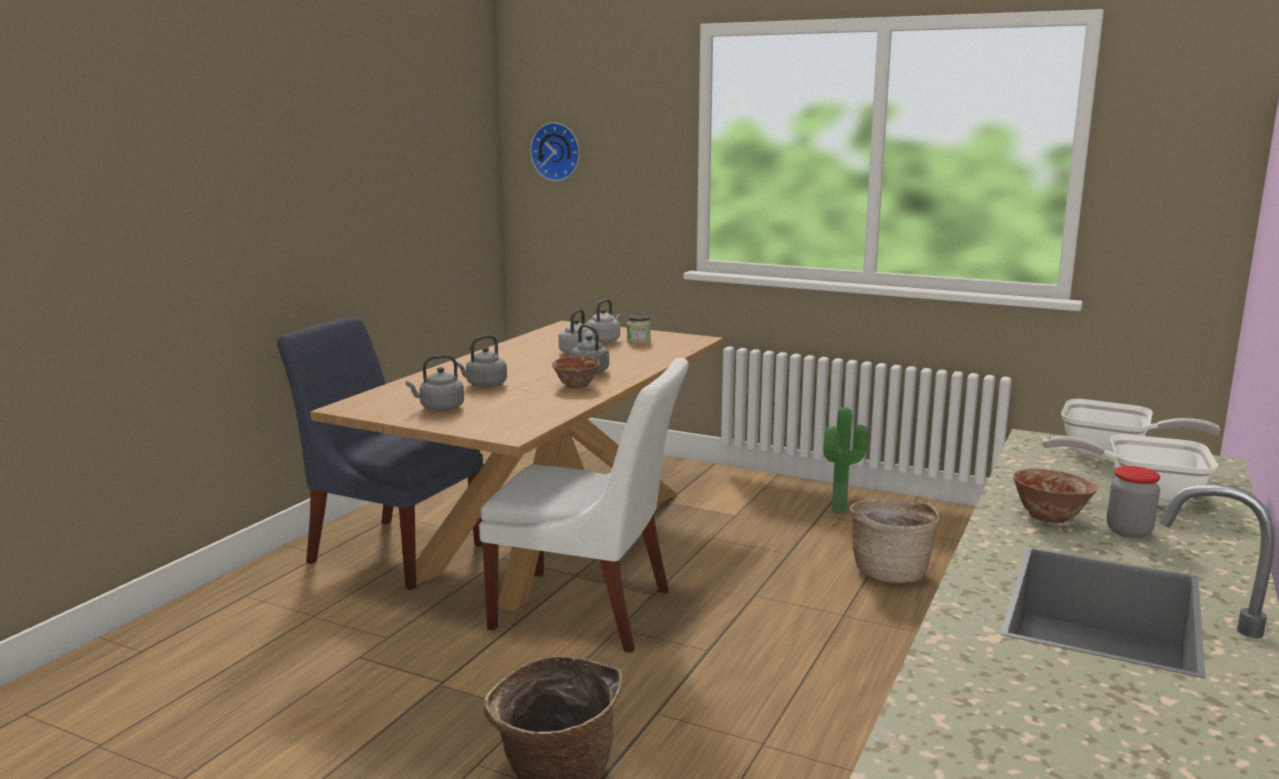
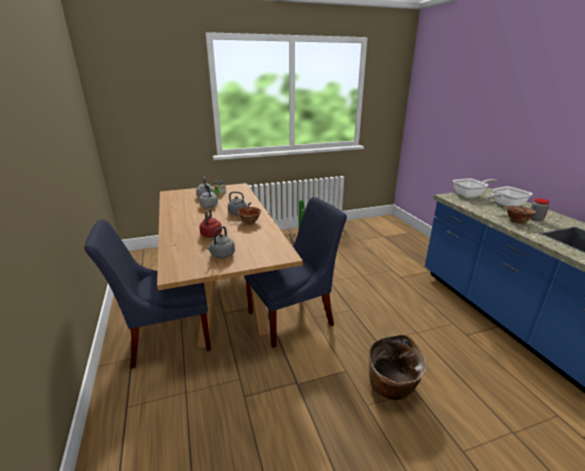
camera: 45 degrees left, 10 degrees up
(484, 385) = (211, 235): grey kettle -> red kettle
(557, 151) = (127, 102): wall clock -> none
(589, 611) = (294, 317): white chair -> blue chair
(890, 571) = (348, 254): basket -> none

